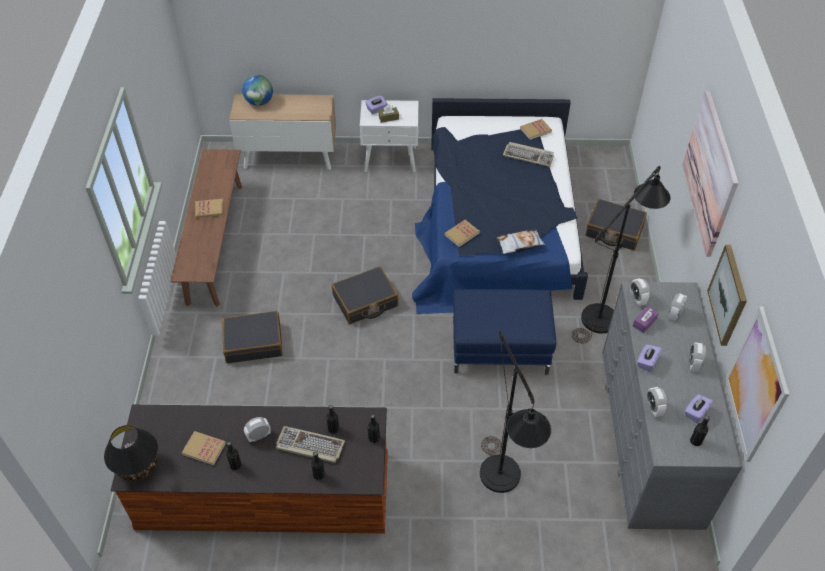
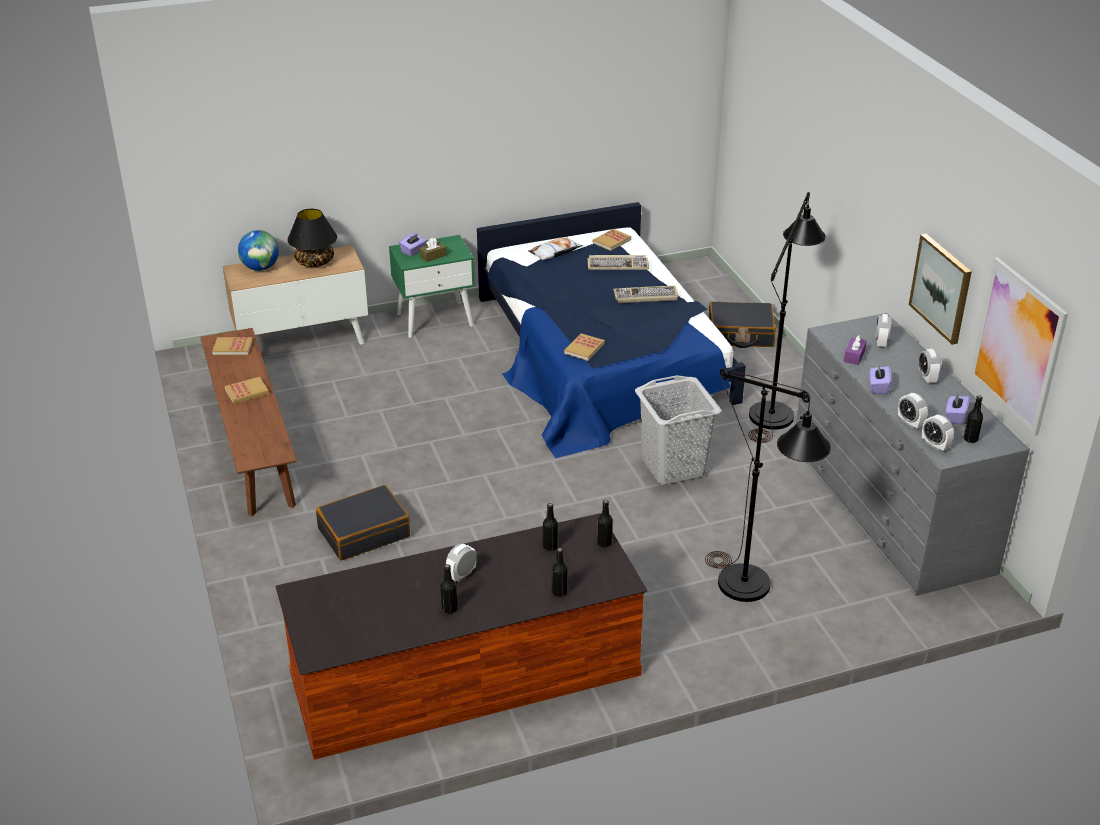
camera: 20 degrees left, 15 degrees down
(137, 465) = (321, 640): black table lamp -> black table lamp (314, 261)
(204, 449) = (399, 603): book -> book (232, 347)
(309, 446) = (531, 569): keyboard -> keyboard (645, 296)
(365, 301) = (484, 461): black suitcase -> none
(391, 159) = (435, 319): white nightstand -> green nightstand
(500, 347) = (673, 467): blue ottoman -> grey laundry basket
(520, 244) = (657, 344): pillow -> pillow (555, 252)
(637, 299) = (834, 338): alarm clock -> alarm clock (935, 445)
(710, 173) = (867, 184): picture -> none

